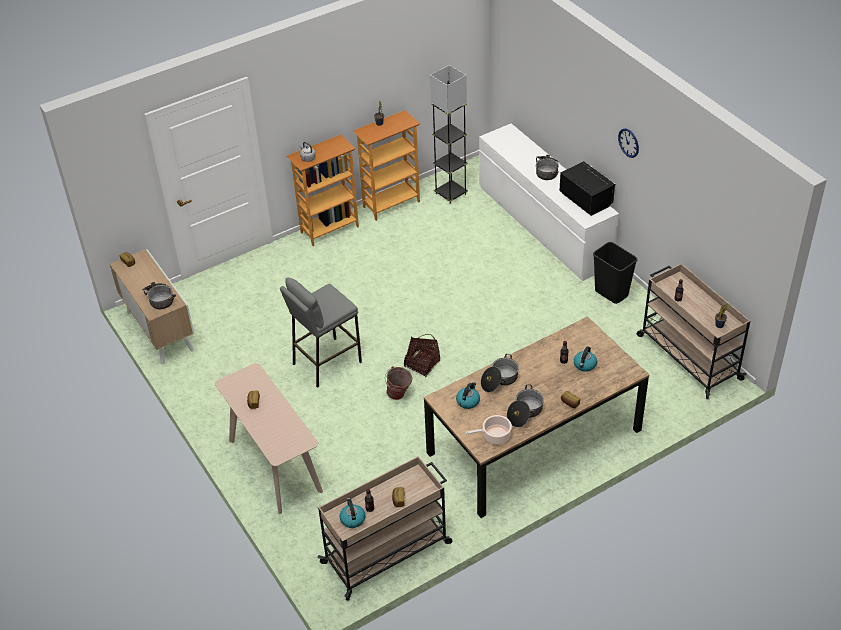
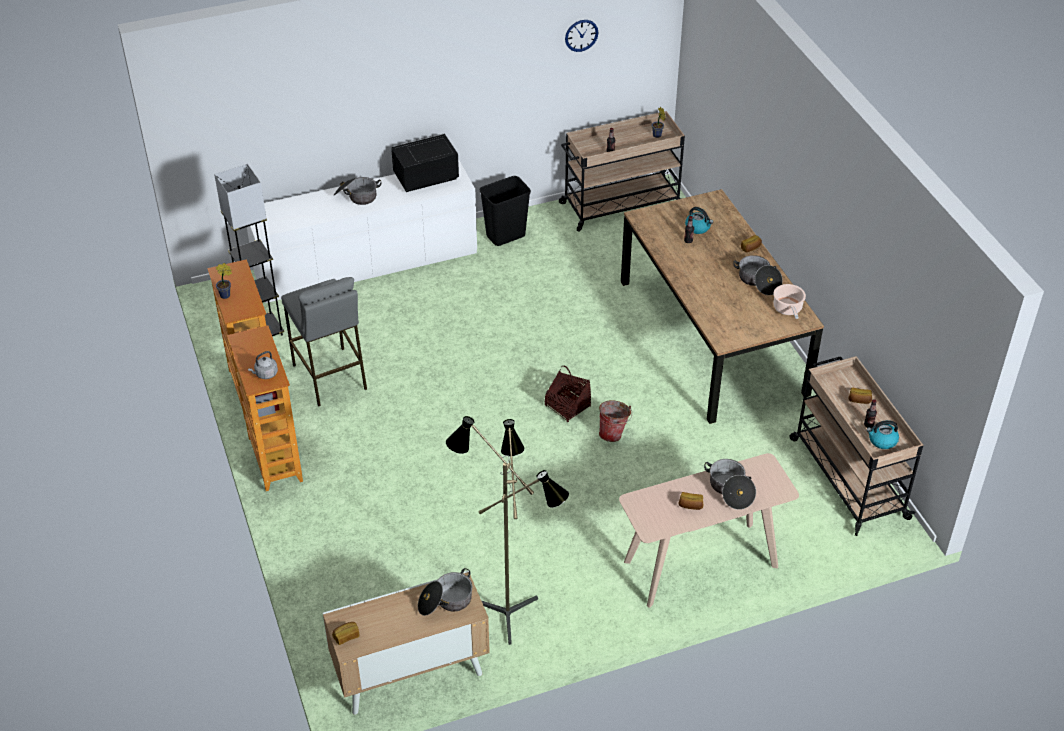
camera: 80 degrees left, 0 degrees up
(218, 367) = (510, 609): none -> floor lamp
(326, 362) = (536, 494): grey stool -> grey stool (330, 377)
(468, 401) = (732, 320): kettle -> none
(499, 380) = (705, 291): cooking pot -> cooking pot (730, 490)
(628, 142) = (453, 72): wall clock -> wall clock (581, 35)

